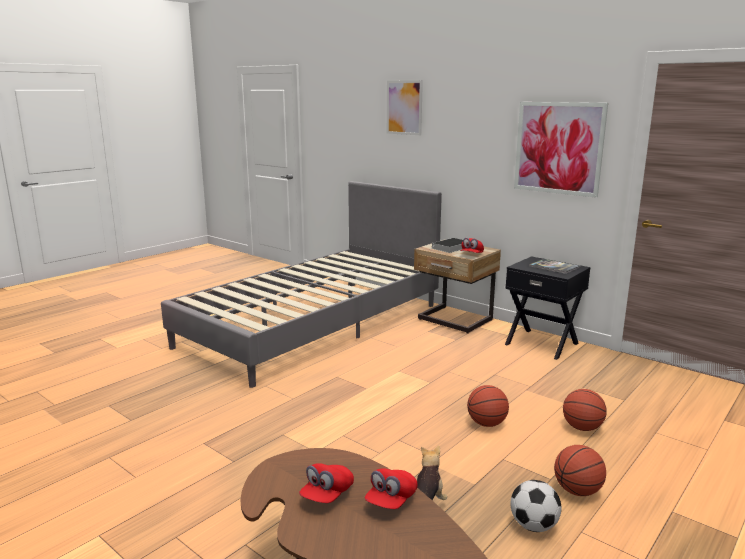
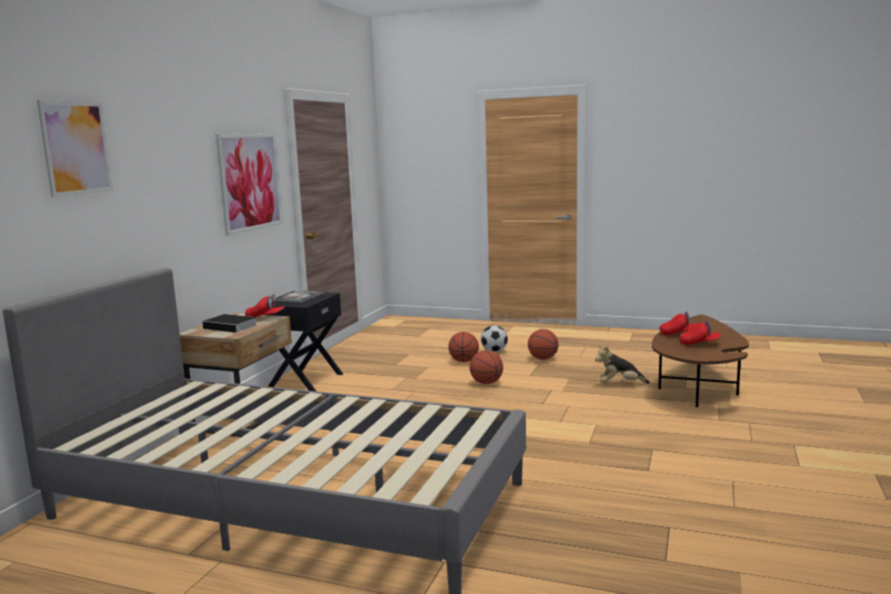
camera: 110 degrees left, 5 degrees down
(533, 526) = (589, 364): football -> football (494, 351)

